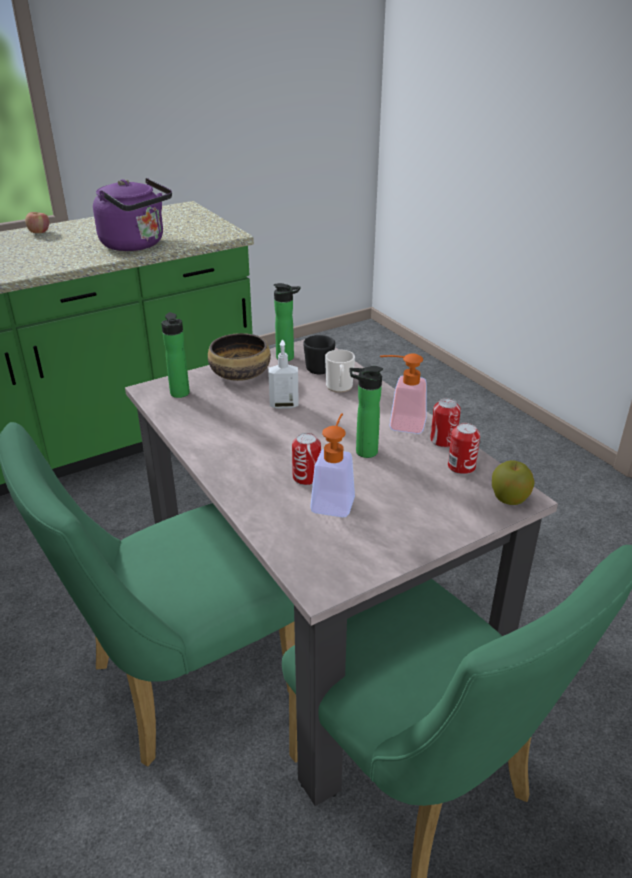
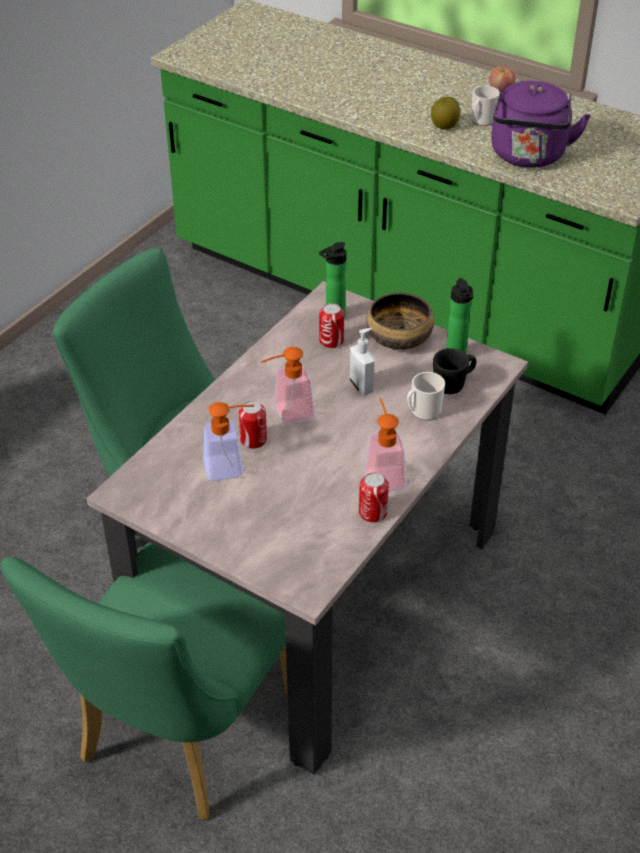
camera: 65 degrees right, 10 degrees up
(66, 247) = (481, 121): none -> mug
(286, 450) = (287, 413): none -> soap dispenser
(363, 452) = (315, 463): bottle -> none
(461, 467) = (333, 536): can -> can (331, 341)
(509, 499) = (300, 581): apple -> apple (444, 126)

